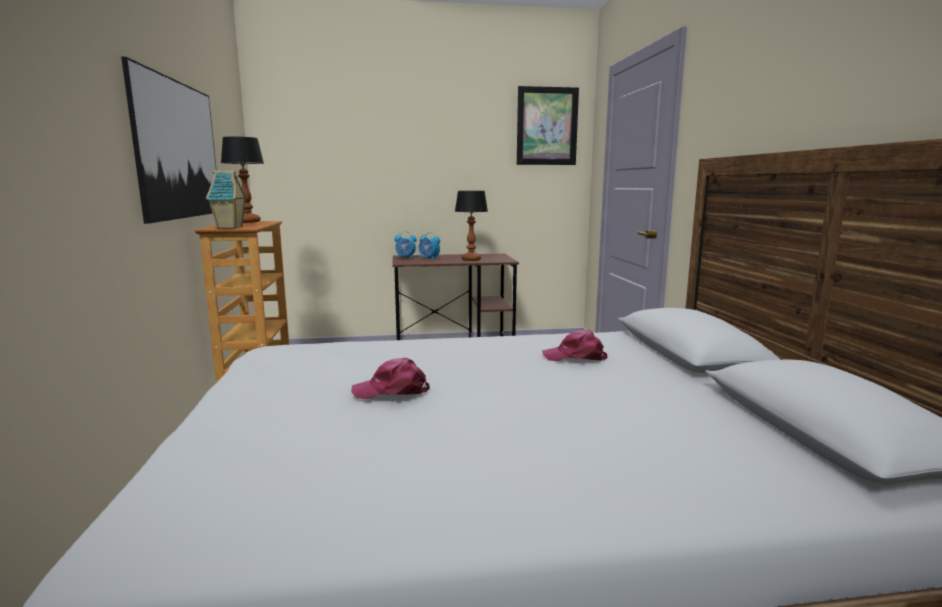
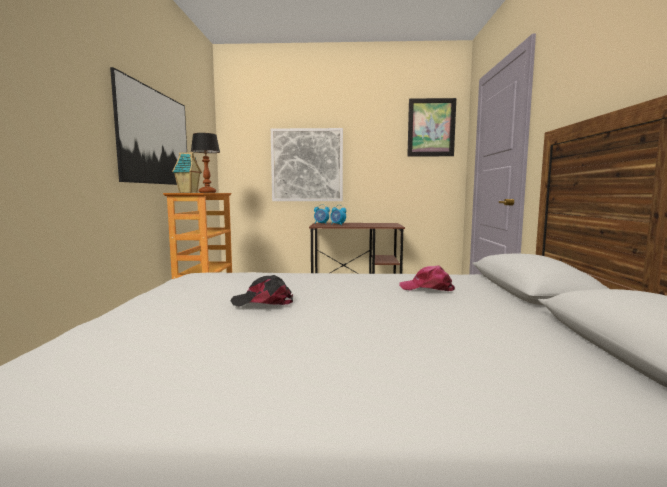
camera: 10 degrees right, 5 degrees down
(381, 176) = (307, 165): none -> picture
(392, 390) = (263, 302): pink cap -> black cap
(471, 259) = (369, 225): table lamp -> none

